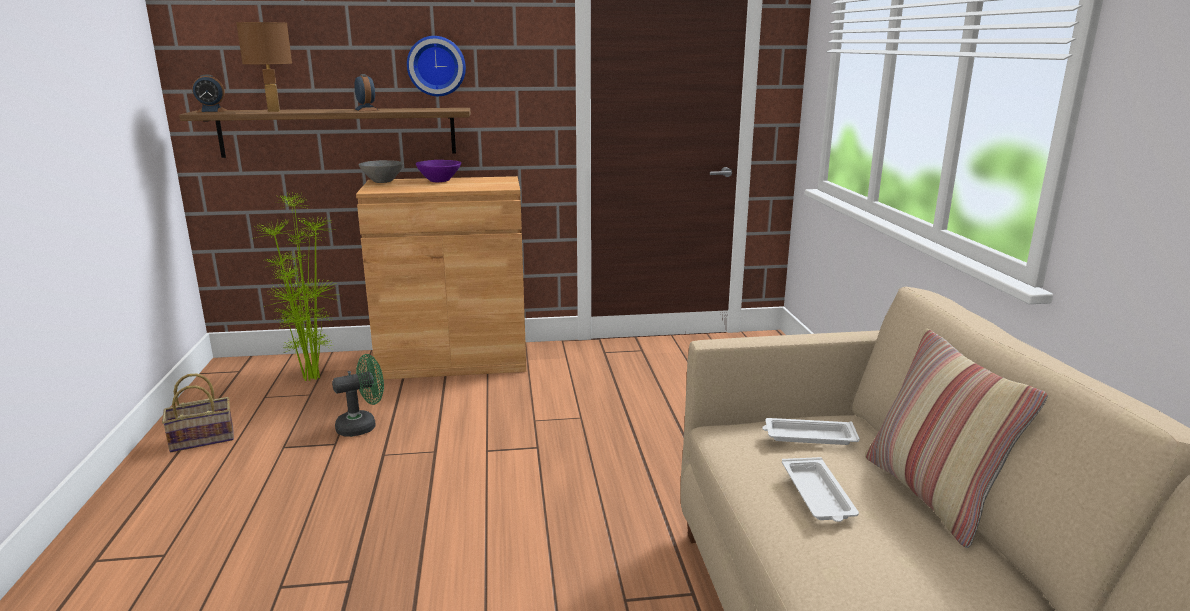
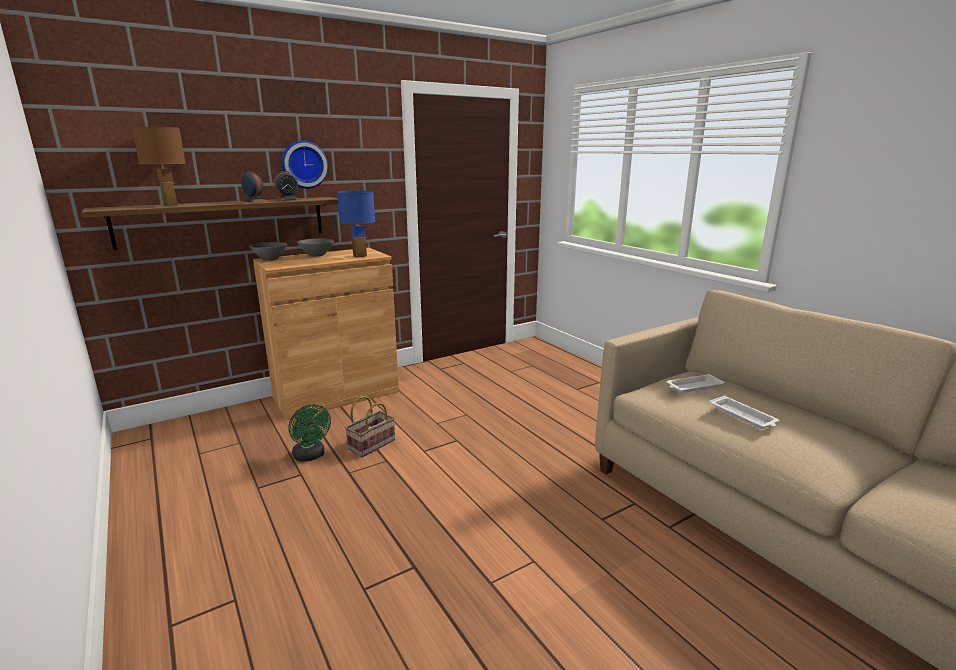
camera: 25 degrees left, 0 degrees up
(204, 438) = (174, 499): basket -> basket (372, 444)
(212, 111) = (107, 208): alarm clock -> alarm clock (288, 199)
(314, 379) = (231, 430): potted plant -> none
(363, 426) = (311, 456): green fan -> green fan turned 105 degrees clockwise
(440, 181) = (317, 255): purple bowl -> grey bowl
(483, 186) = (359, 256): none -> blue table lamp
(932, 495) = (784, 404): pillow -> none

